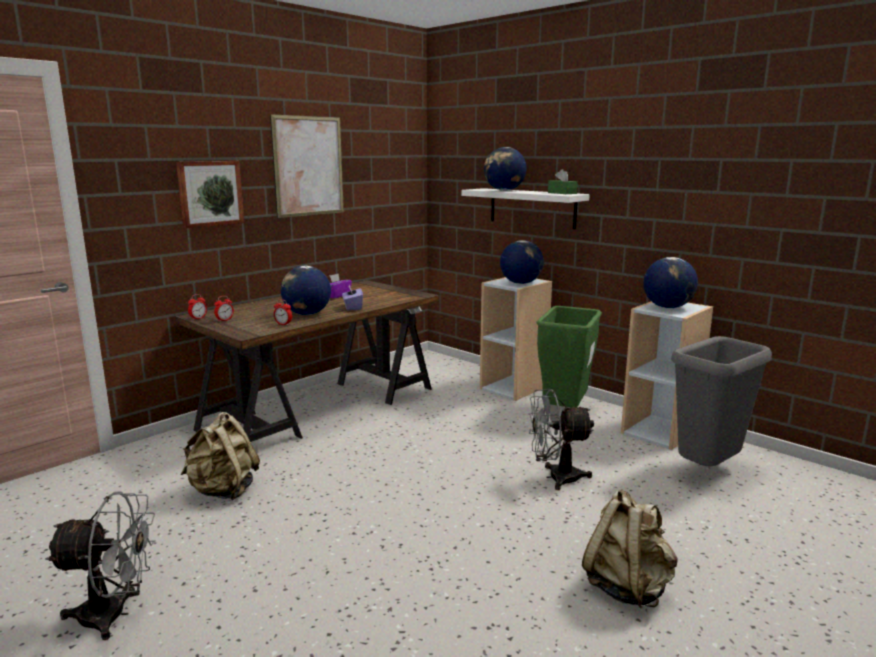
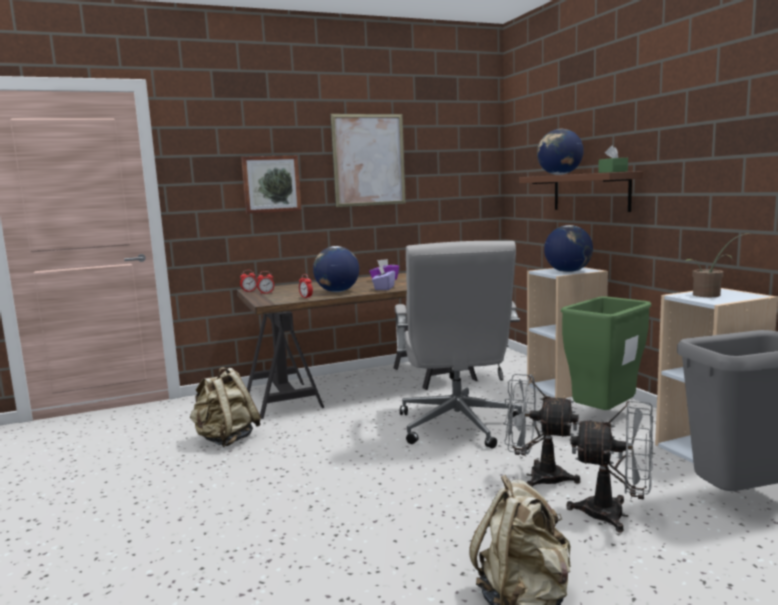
camera: 25 degrees right, 5 degrees down
(114, 615) = (72, 515): grey fan -> grey fan (615, 515)
(449, 437) = (457, 424): none -> grey office chair
(532, 208) = (590, 192): white shelf -> brown shelf
(667, 307) = (711, 295): globe -> potted plant

